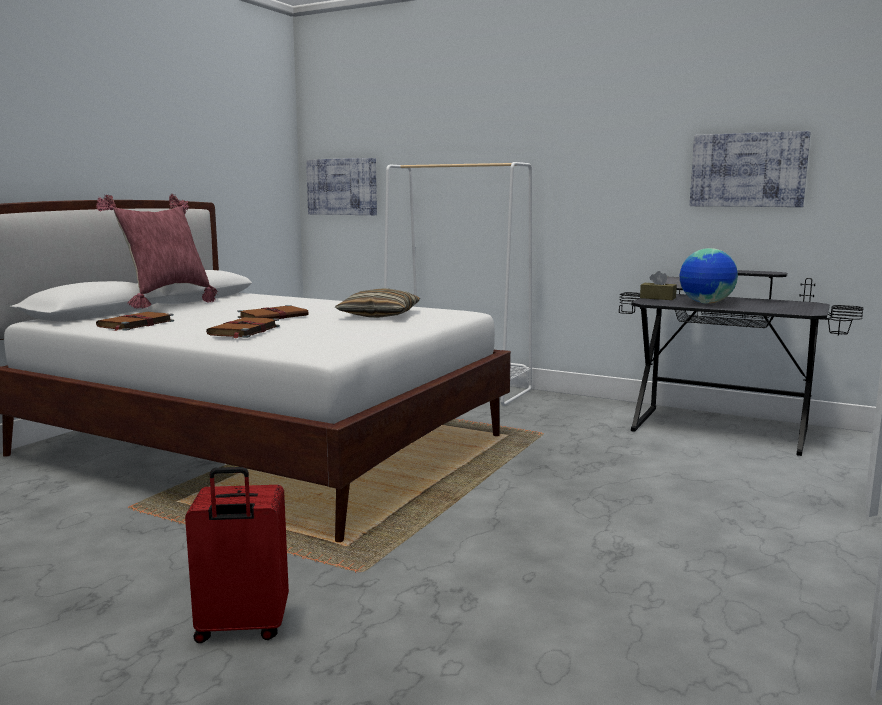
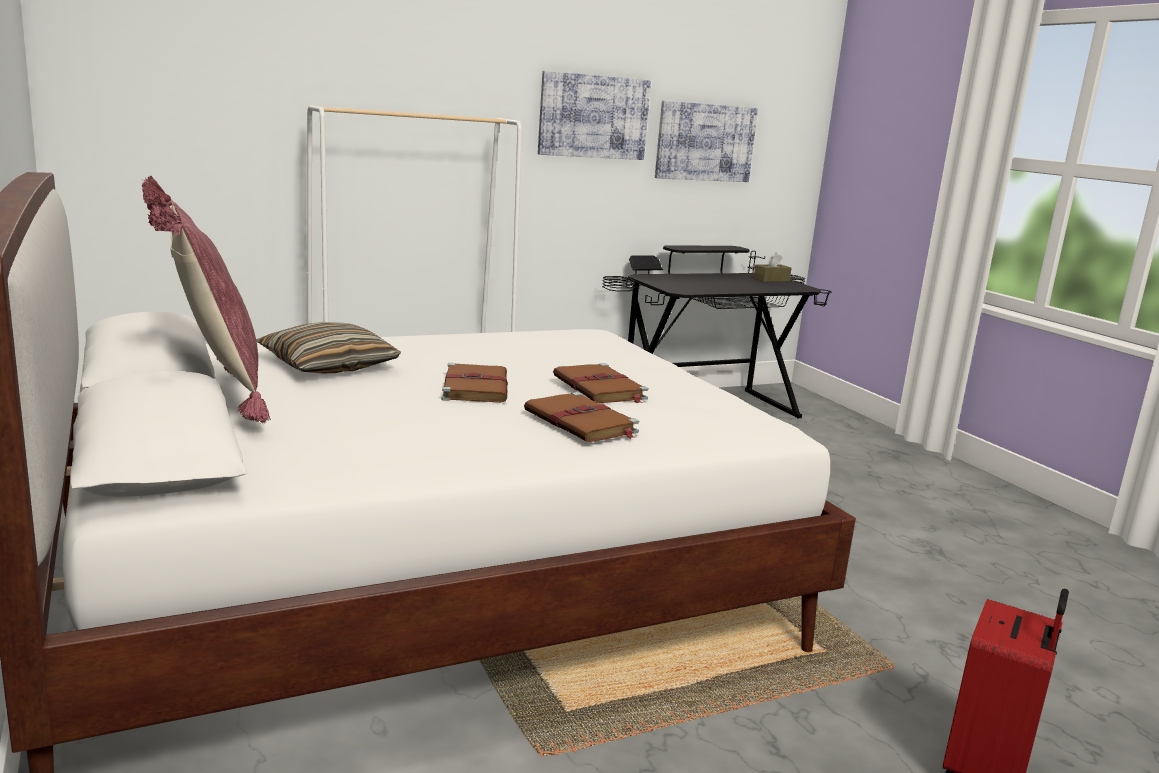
camera: 55 degrees left, 5 degrees up
(135, 324) = (365, 454): brown book -> brown book (600, 388)
(342, 187) = (145, 127): picture -> picture (593, 116)
(379, 315) = (553, 355): pillow -> pillow (329, 365)
(657, 298) = (662, 283): brown tissue box -> brown tissue box (771, 280)
(706, 303) = (715, 285): globe -> none

